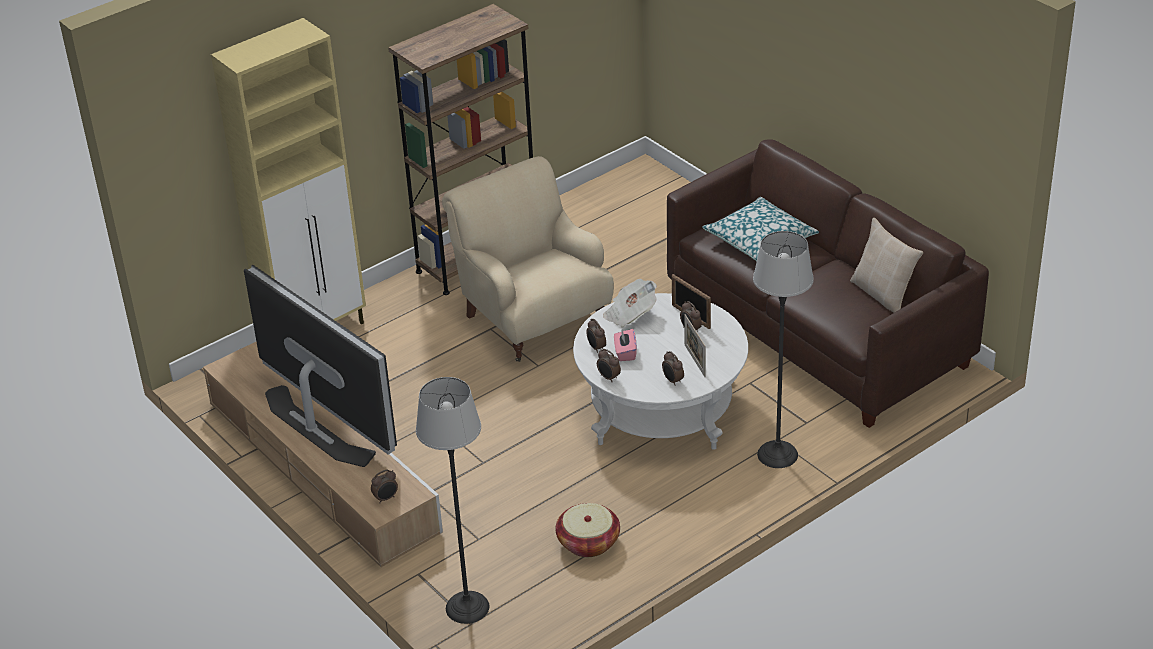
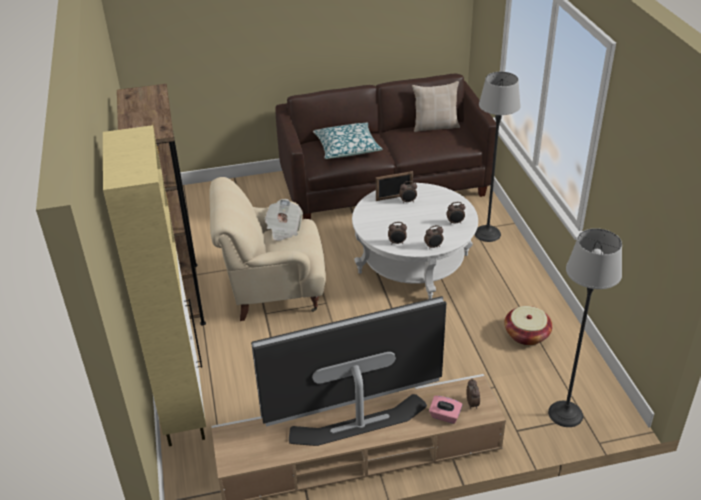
camera: 65 degrees left, 0 degrees up
(625, 353) = (412, 232): pink tissue box -> pink tissue box (445, 416)
(630, 314) = (372, 219): newspaper -> newspaper (284, 229)
(695, 361) = (441, 208): picture frame -> none

